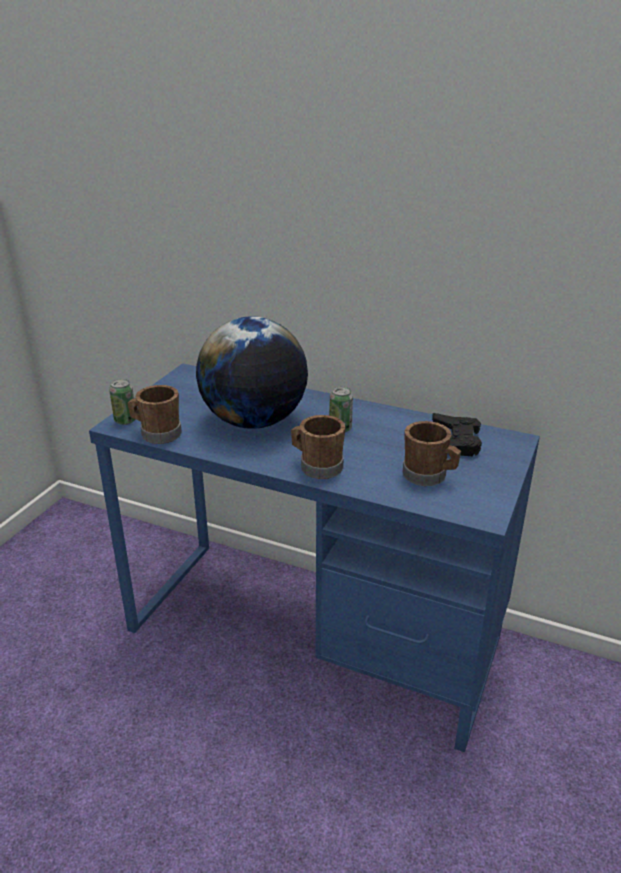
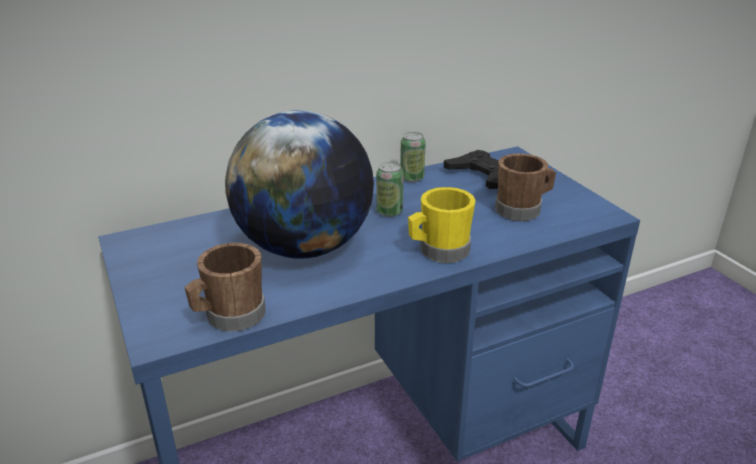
camera: 50 degrees left, 0 degrees up
(125, 420) = (160, 327): can -> can (412, 178)
(317, 466) = (439, 251): brown mug -> yellow mug

